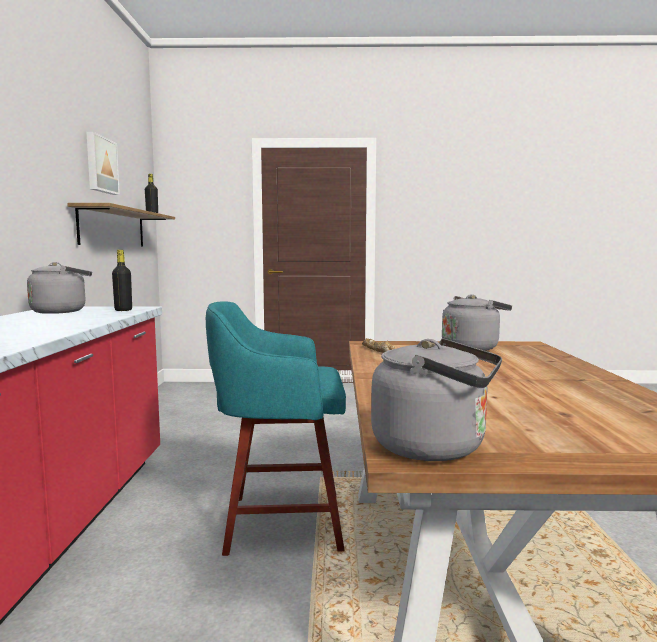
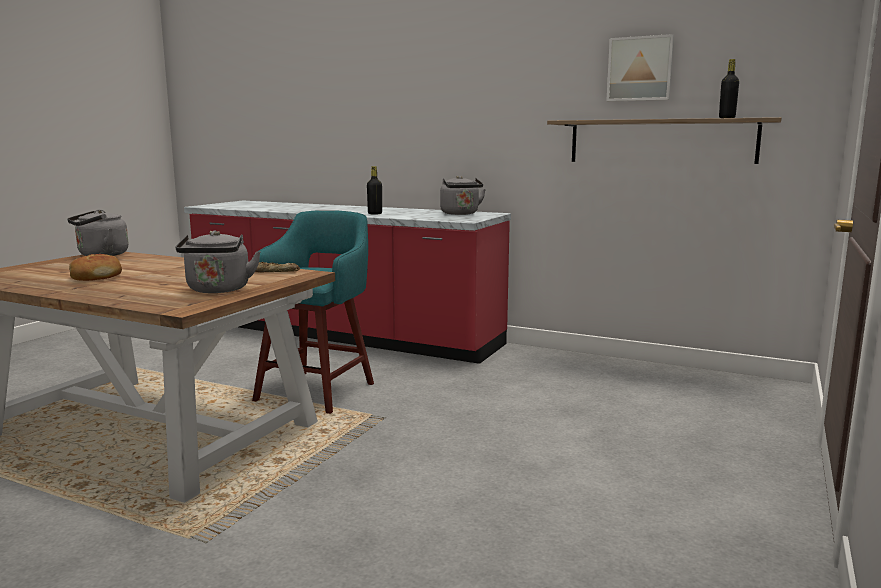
camera: 115 degrees right, 5 degrees up
(123, 310) = (451, 218): black bottle -> black bottle (375, 214)
(536, 389) = (96, 277): none -> bread

